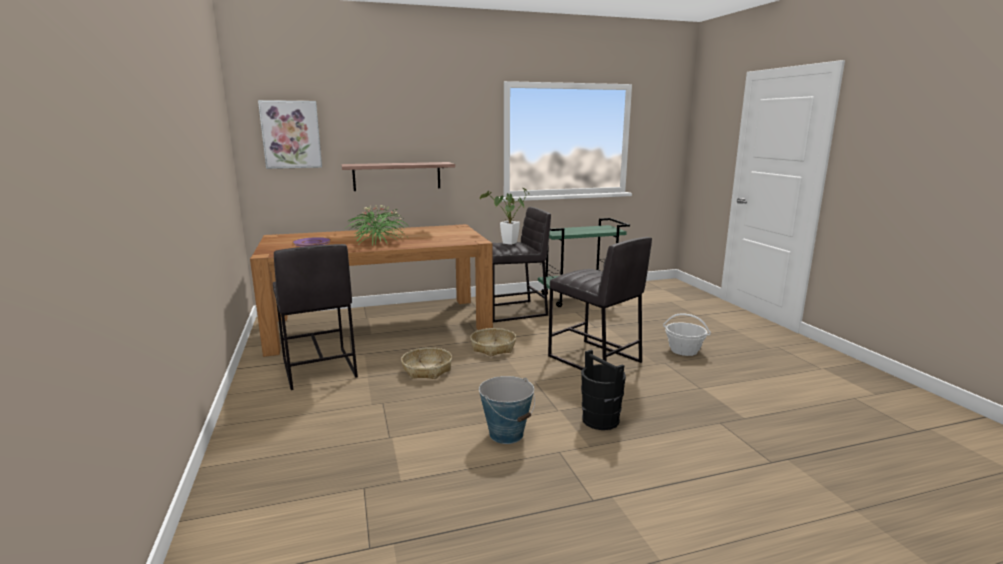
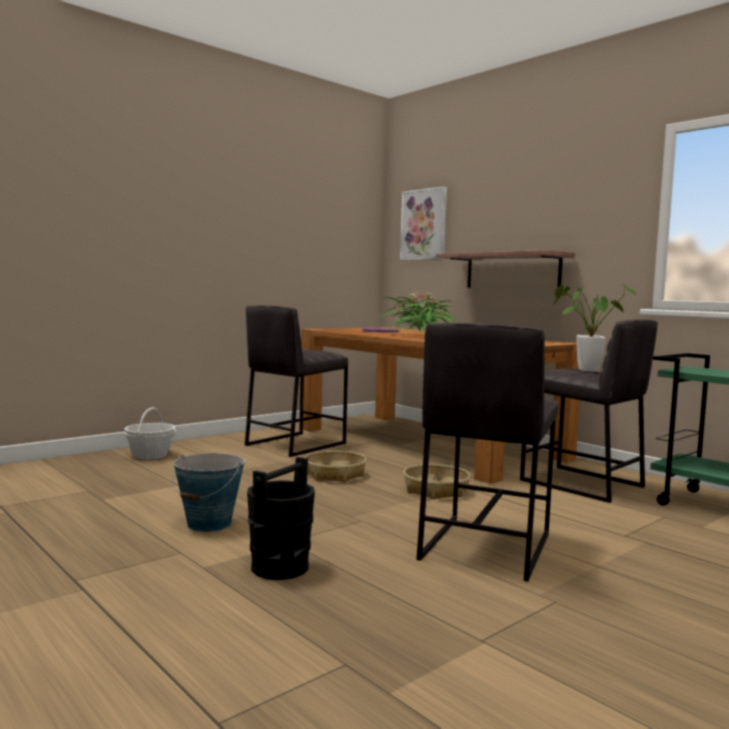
camera: 65 degrees right, 10 degrees down
(684, 350) = (652, 617): basket -> basket (150, 455)

